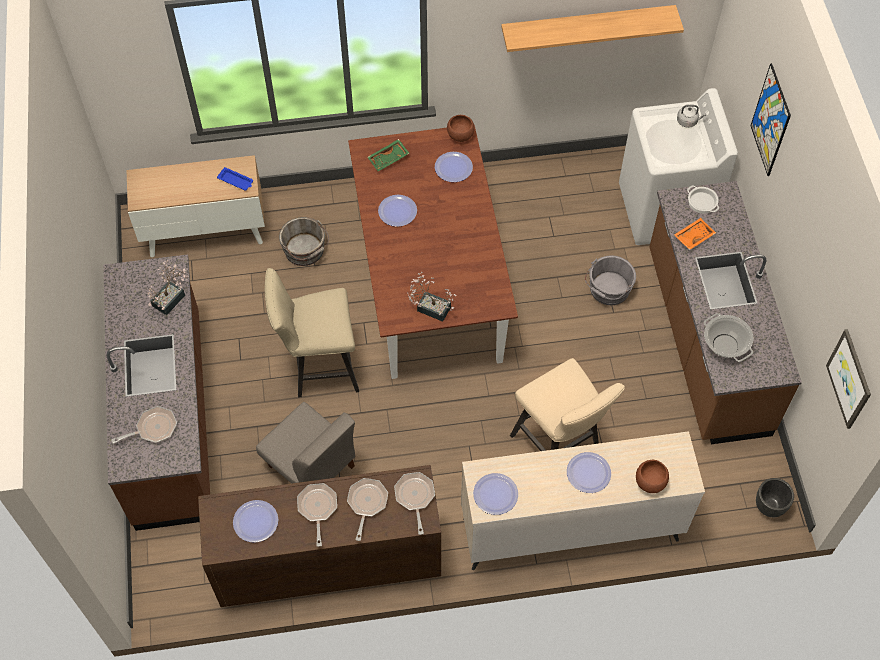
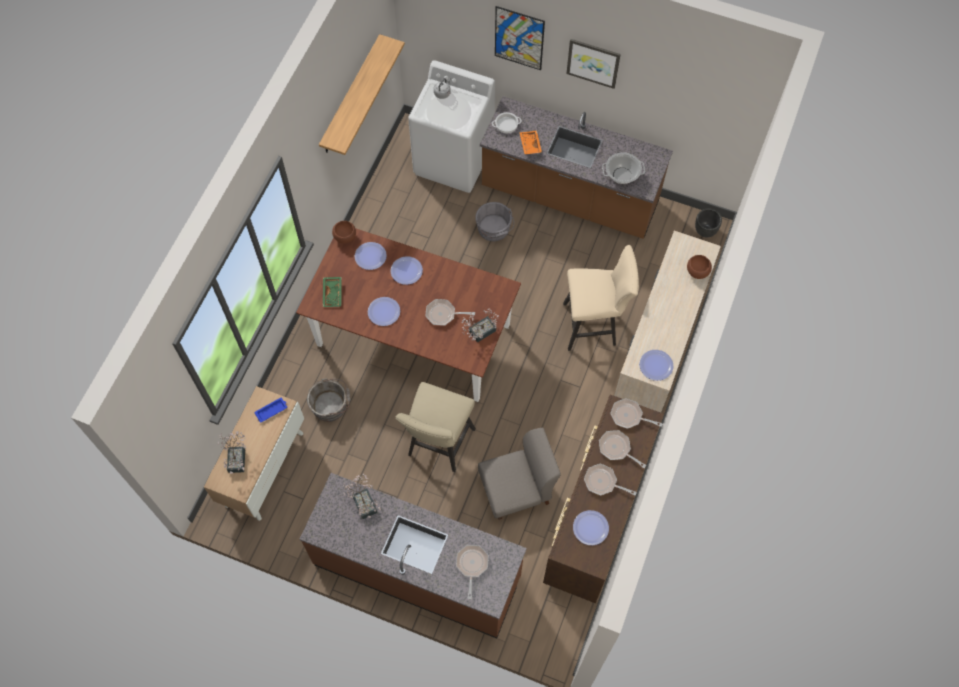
camera: 60 degrees left, 5 degrees up
(170, 180) = (237, 457): none -> potted plant
(430, 264) = (443, 314): none -> frying pan
(588, 473) = (671, 303): plate -> plate (406, 271)
(850, 379) = (724, 114): picture -> picture (593, 62)

